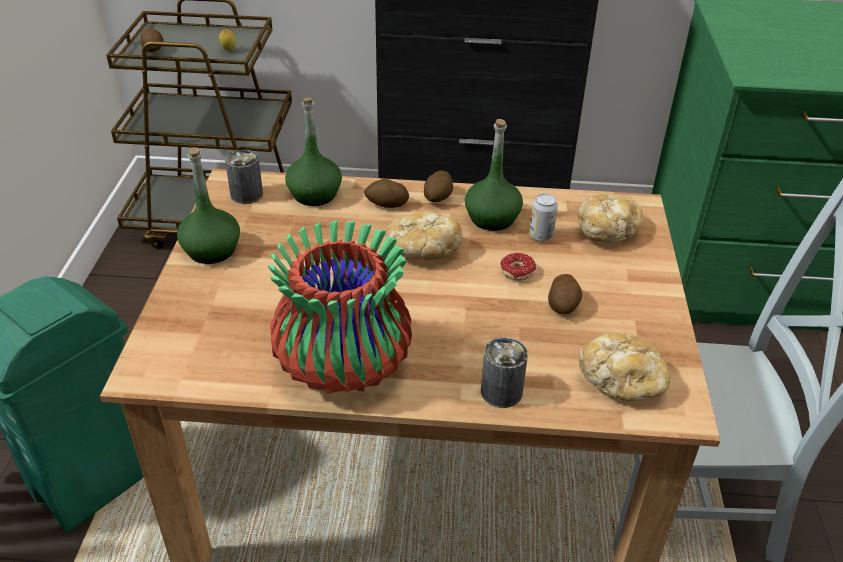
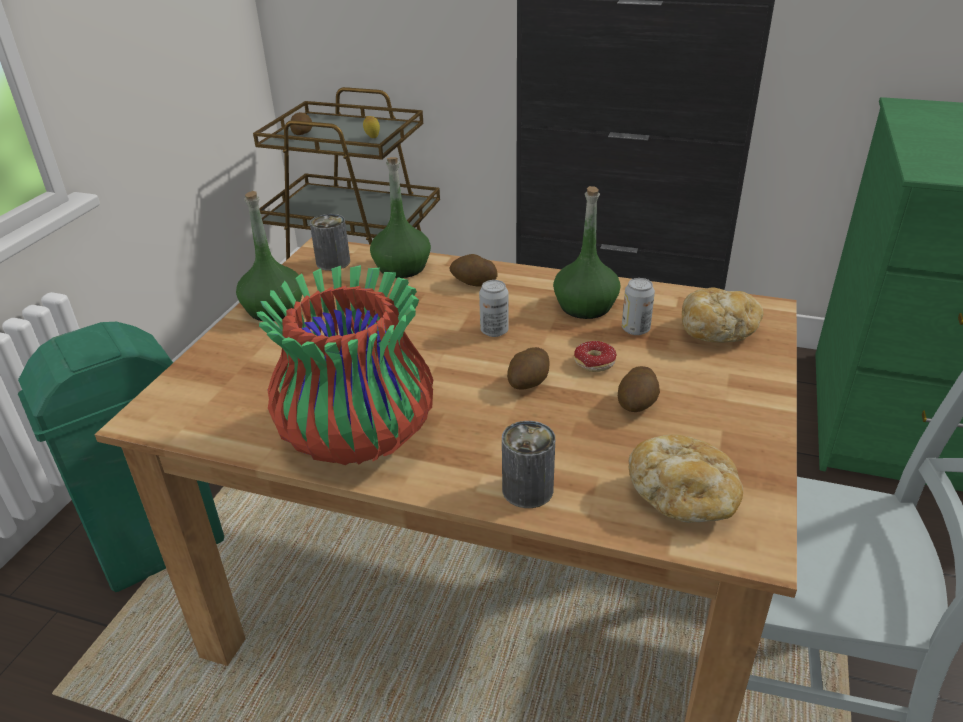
camera: 15 degrees right, 5 degrees down
(422, 251) = (494, 331): bread -> can
(438, 197) = (532, 281): potato -> potato (528, 383)

